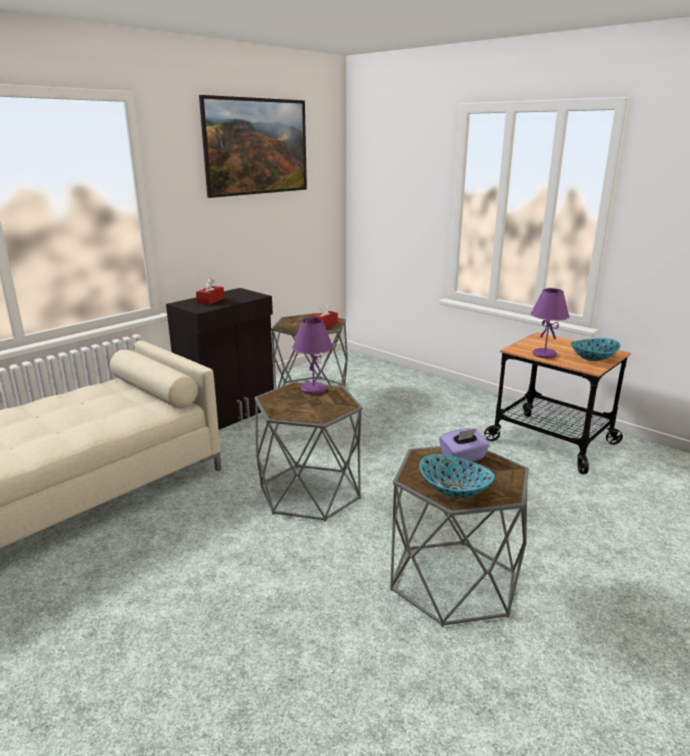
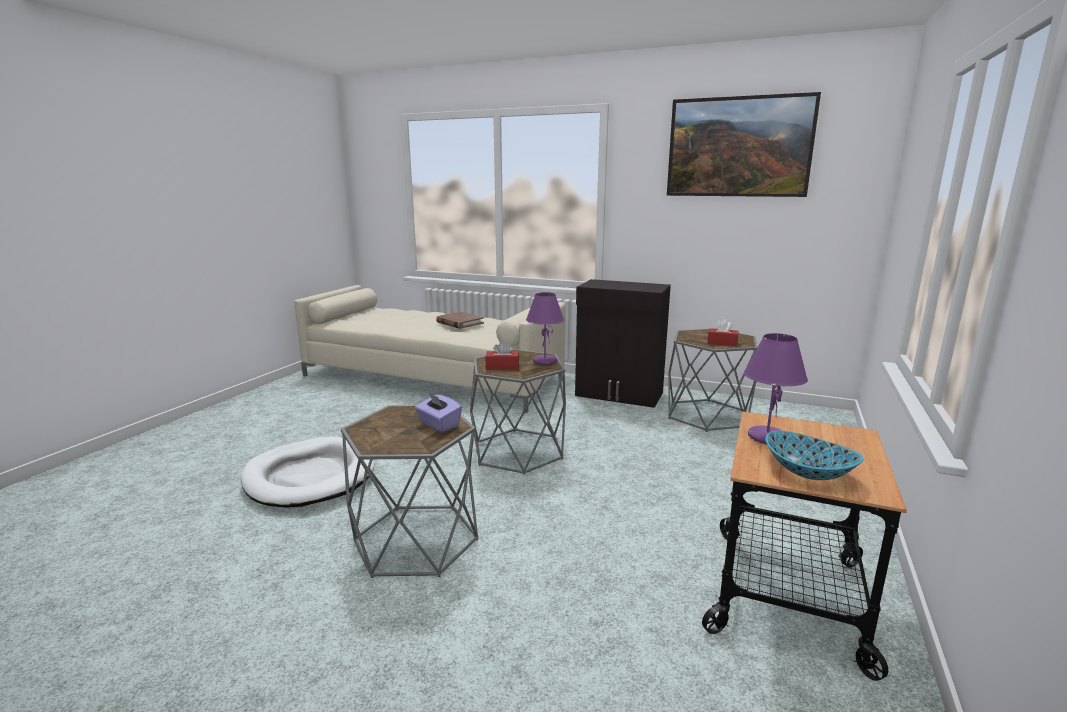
camera: 70 degrees right, 5 degrees down
(51, 416) = (459, 322): none -> brown book
(210, 301) = (615, 284): red tissue box -> red tissue box (502, 367)
(266, 666) = (309, 477): none -> white dog bed
(454, 491) = (375, 426): bowl -> none

